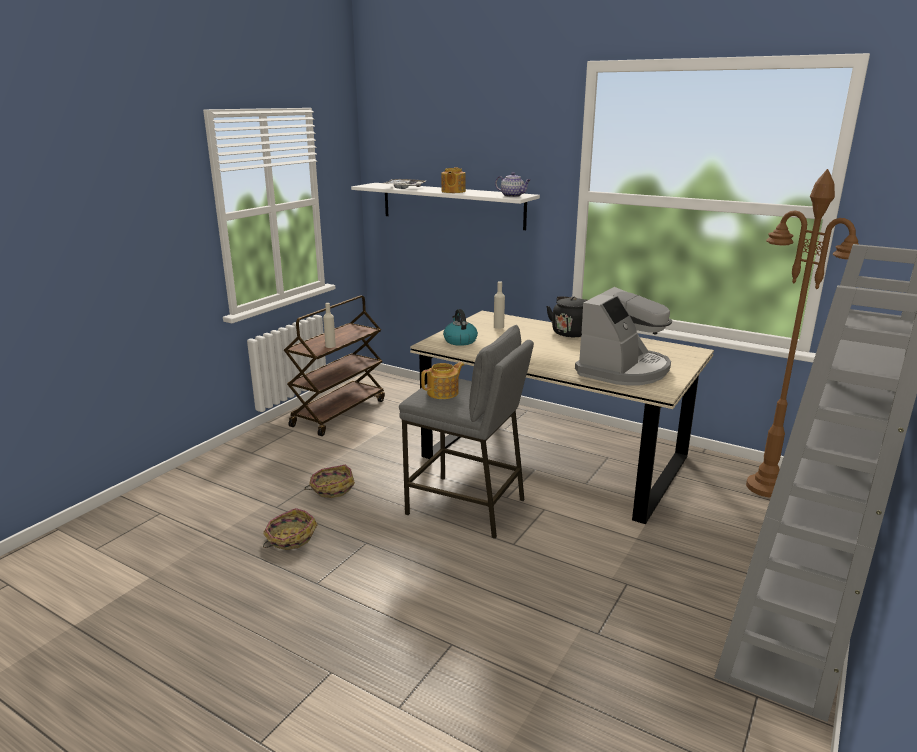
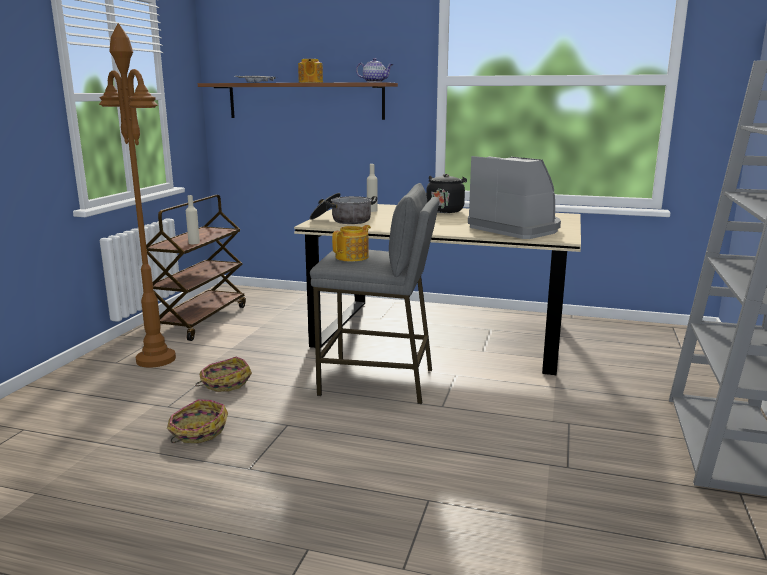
camera: 15 degrees left, 5 degrees down
(452, 205) = (305, 101): white shelf -> brown shelf
(460, 341) = (342, 220): kettle -> cooking pot
(623, 370) = (516, 229): coffee machine -> coffee machine turned 60 degrees counterclockwise
(766, 488) = (641, 337): brown floor lamp -> brown floor lamp (156, 359)

